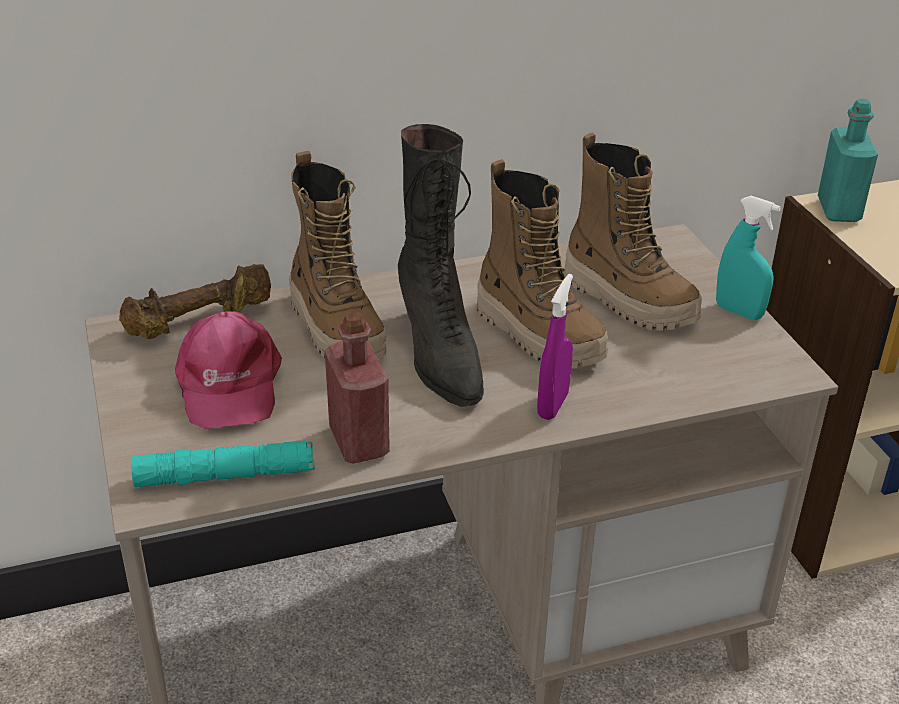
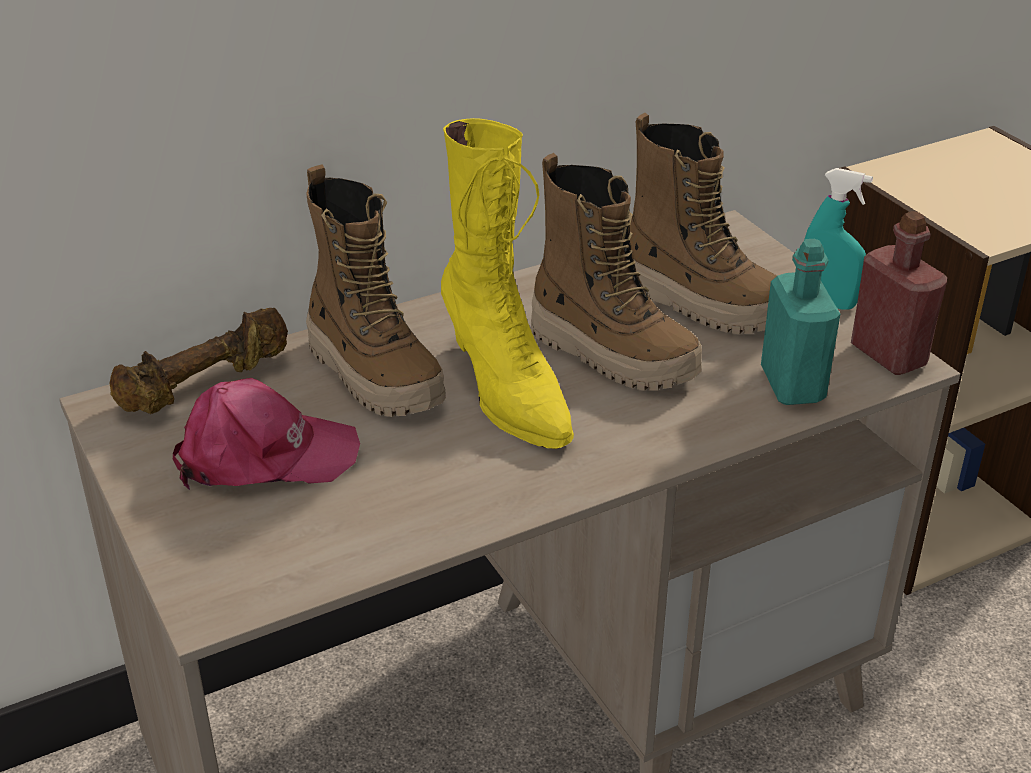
camera: 10 degrees left, 0 degrees up
(225, 476) = (295, 567): turquoise flashlight -> none
(228, 384) = (264, 456): pink cap -> pink cap turned 75 degrees counterclockwise
(359, 442) = (443, 505): red bottle -> red bottle (888, 355)
(439, 354) = (505, 391): black boot -> yellow boot
(552, 405) = (654, 434): purple spray bottle -> none
(838, 210) = (901, 177): turquoise bottle -> turquoise bottle (792, 385)

